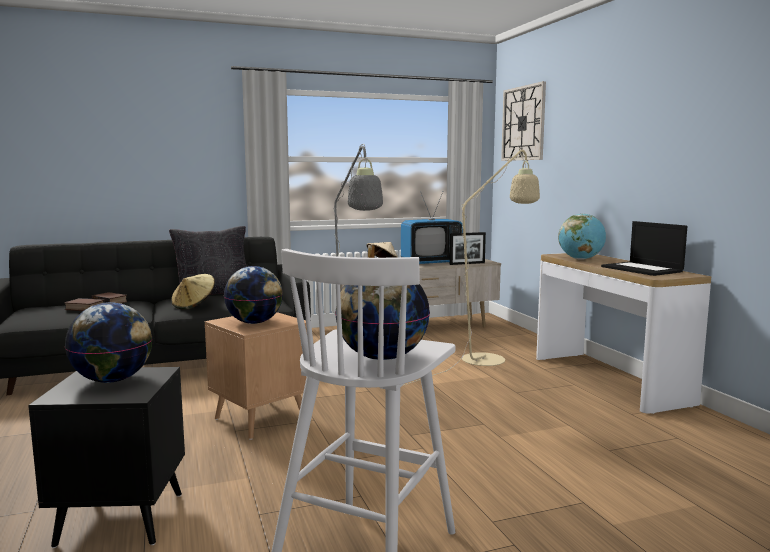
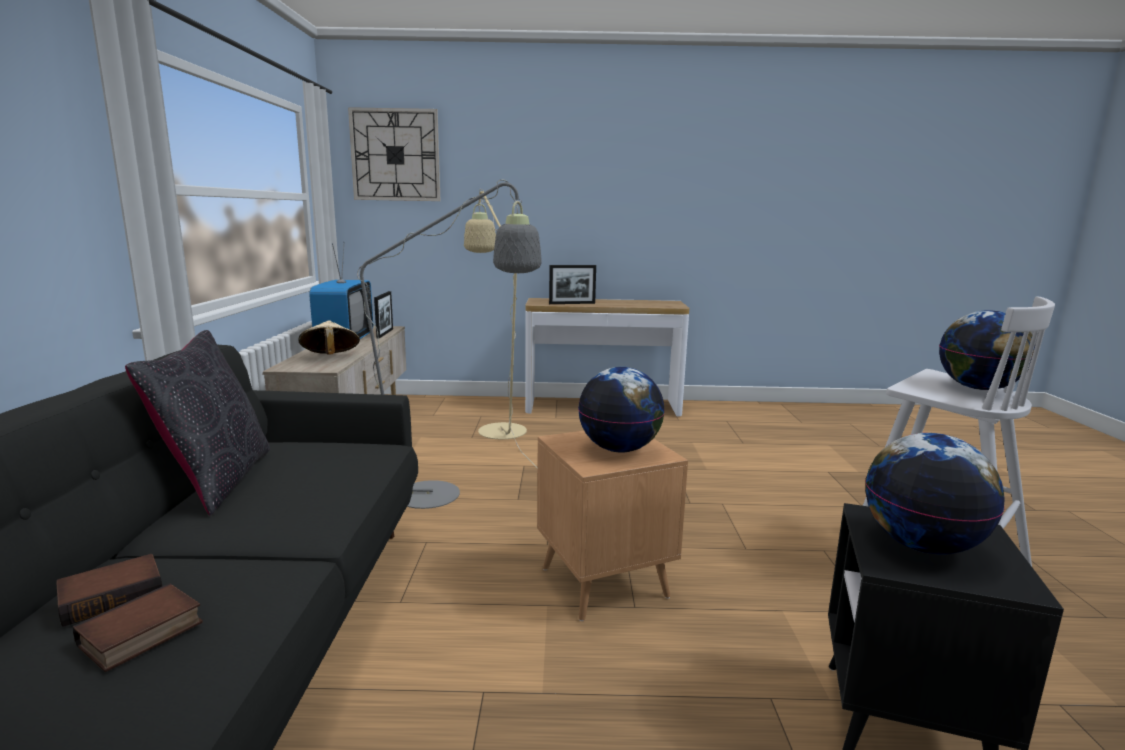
camera: 70 degrees left, 5 degrees up
(194, 305) = (304, 502): beige hat -> none
(581, 259) = (572, 303): globe -> picture frame
(642, 269) = (640, 303): laptop -> none

